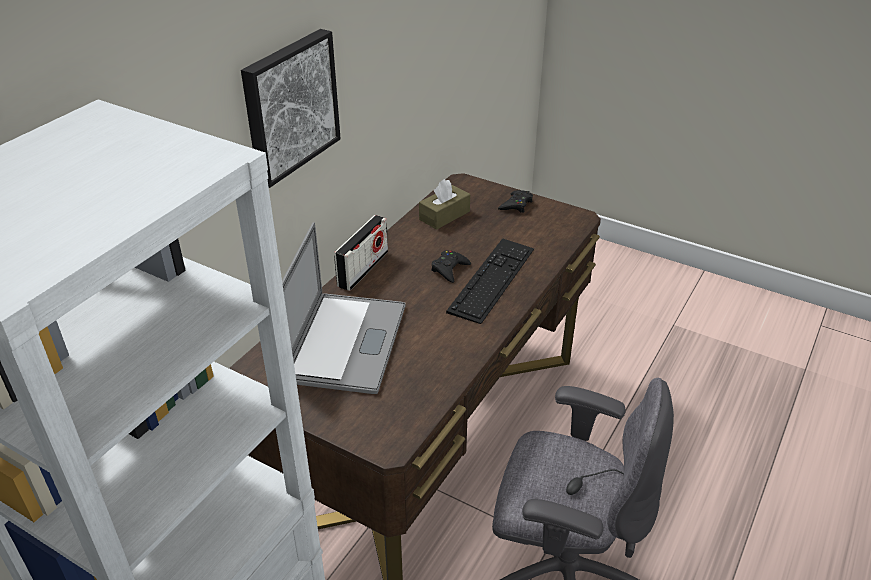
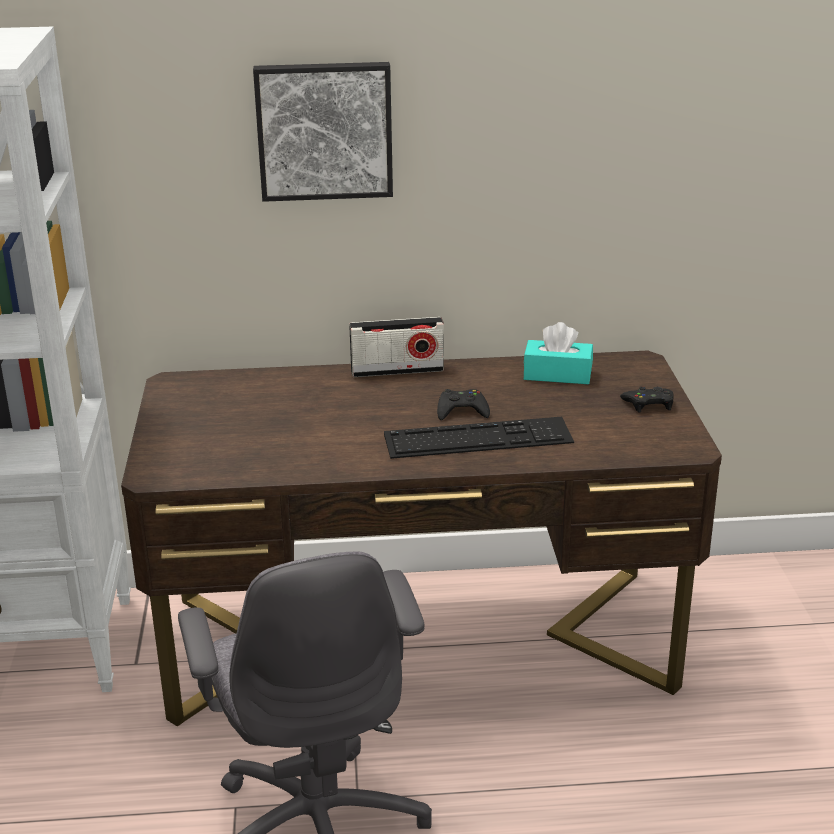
camera: 55 degrees right, 10 degrees down
(346, 342) = (273, 404): laptop -> none
(444, 215) = (557, 374): brown tissue box -> turquoise tissue box

